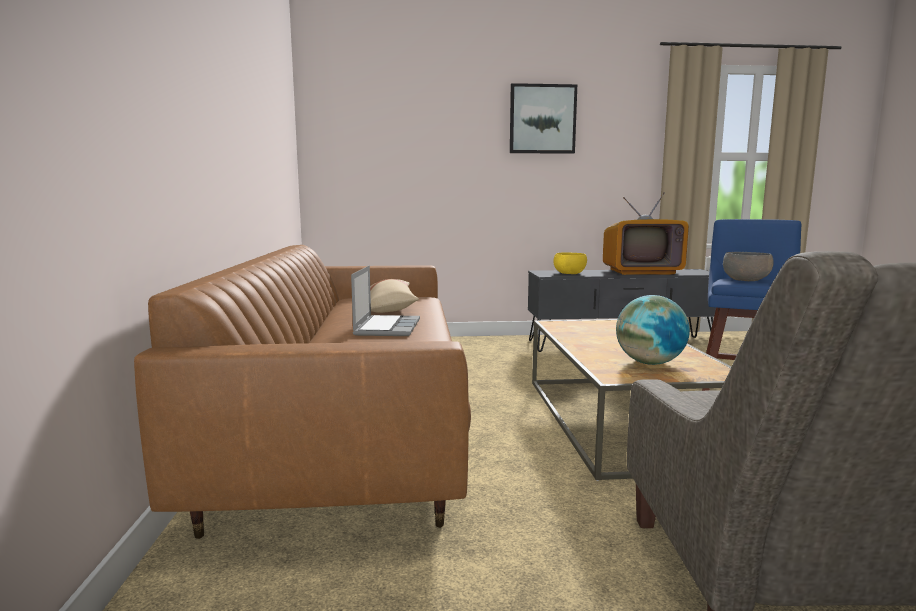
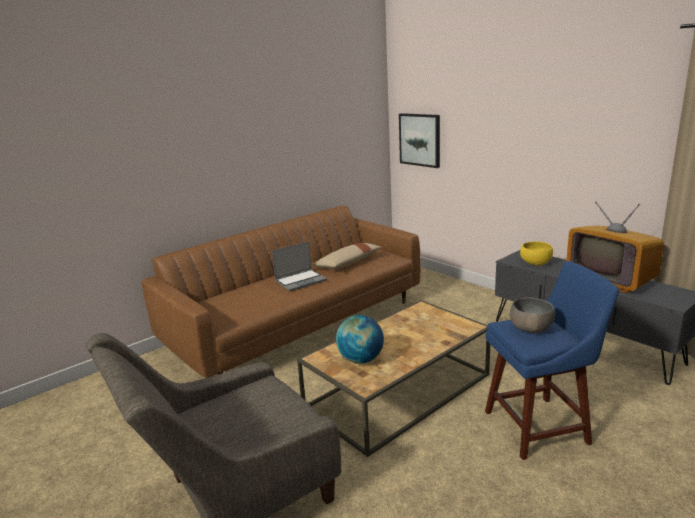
camera: 55 degrees right, 10 degrees up
(542, 119) = (554, 110): picture -> picture (420, 139)

